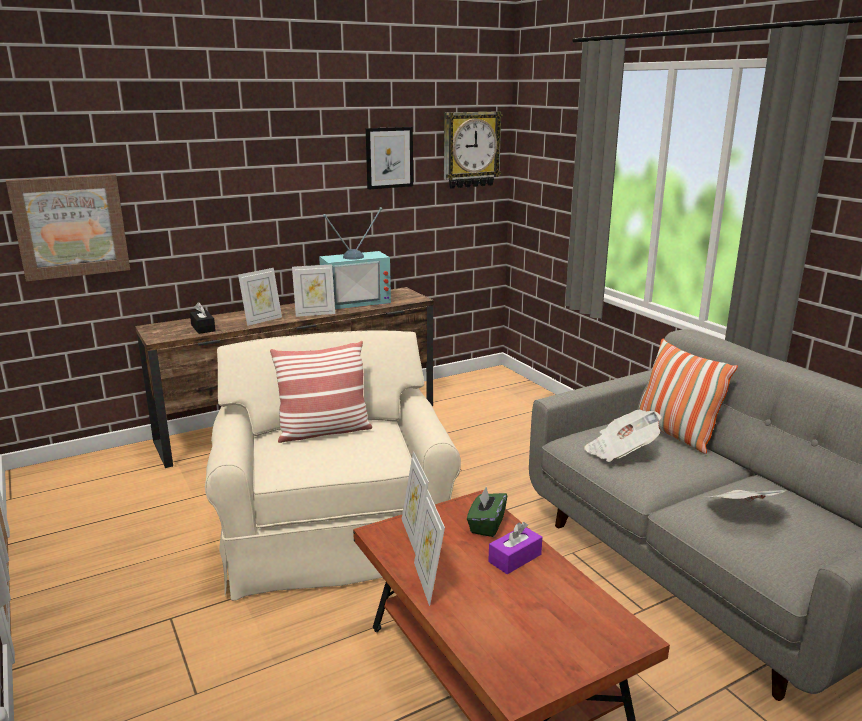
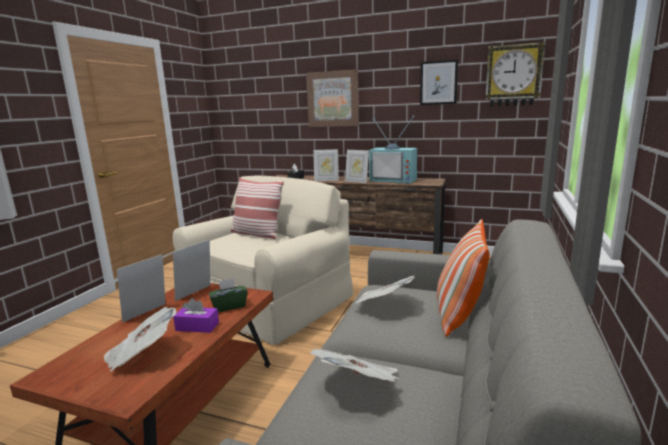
camera: 50 degrees right, 5 degrees down
(70, 226) = (255, 119): picture -> picture (333, 99)
(542, 609) = (141, 354): none -> newspaper

